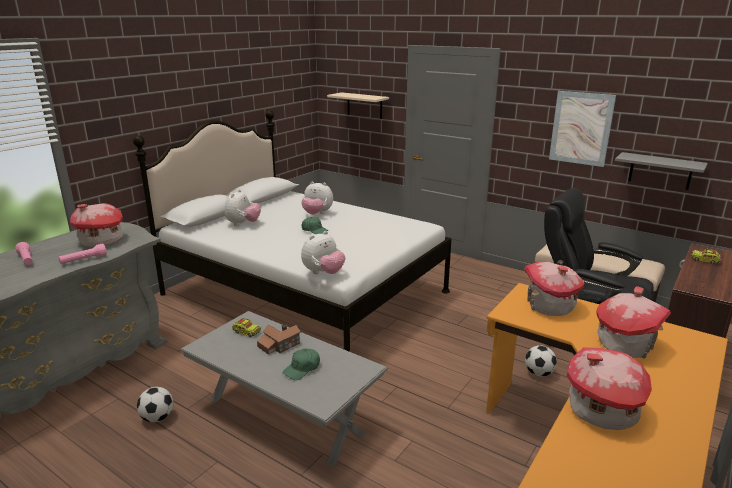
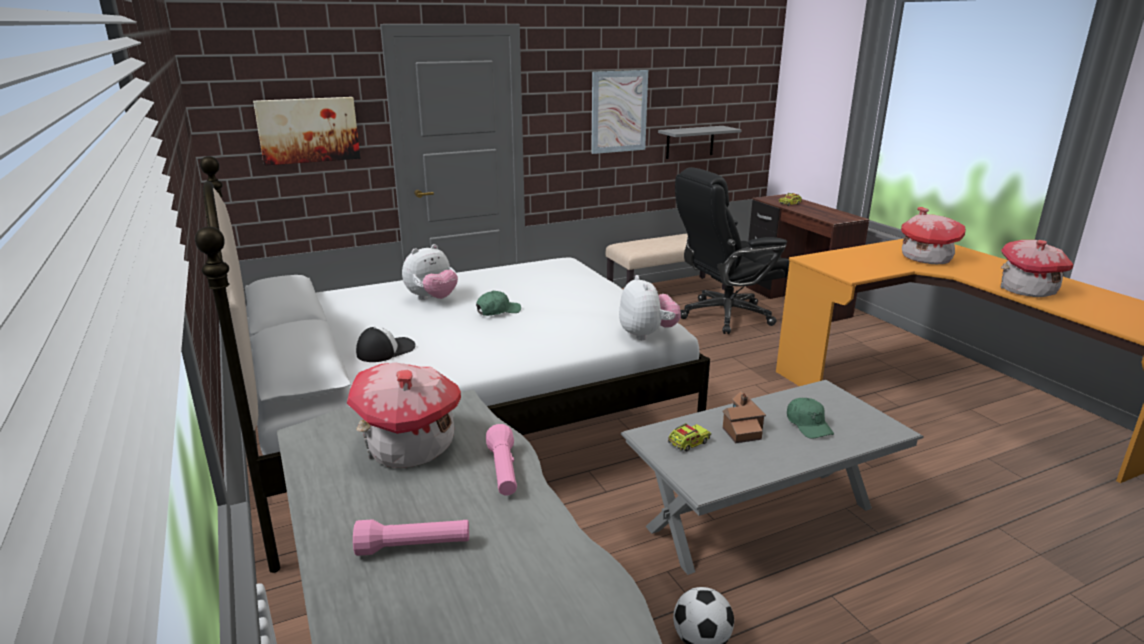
camera: 60 degrees left, 0 degrees up
(243, 224) = (385, 350): plush toy -> cap
(364, 105) = (308, 130): beige shelf -> picture
(538, 373) = (769, 354): football -> none
(549, 306) = (846, 260): toy house -> none

